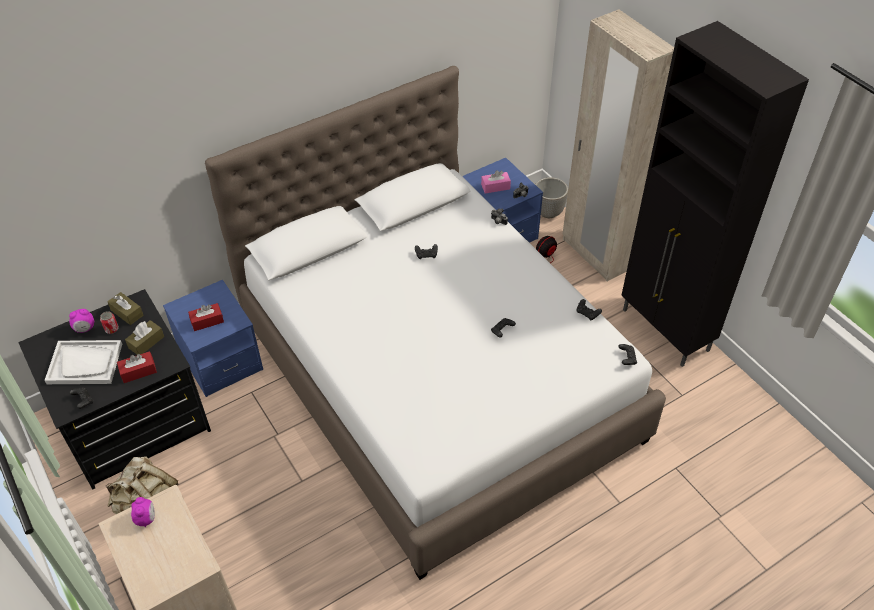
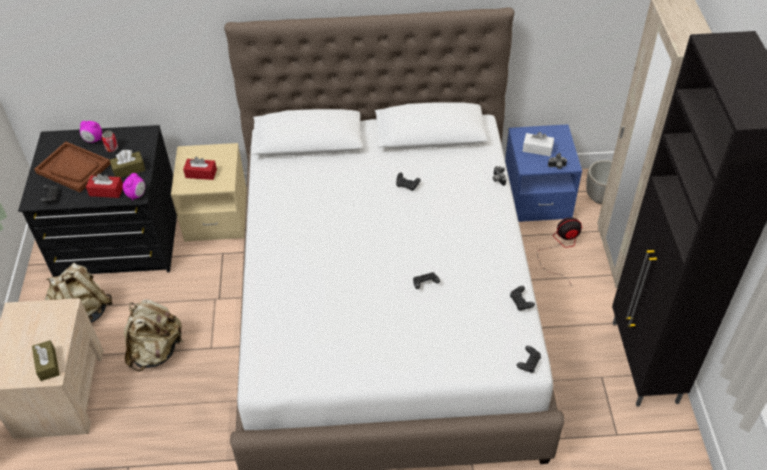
camera: 30 degrees right, 0 degrees up
(85, 363) = (73, 168): white tray -> brown tray
(127, 313) = (132, 139): brown tissue box -> brown tissue box (48, 364)
(146, 519) = (39, 316): alarm clock -> alarm clock (137, 195)
(220, 360) = (216, 216): blue nightstand -> beige nightstand
(250, 508) = (156, 351): none -> beige backpack
(495, 187) = (537, 149): pink tissue box -> white tissue box

